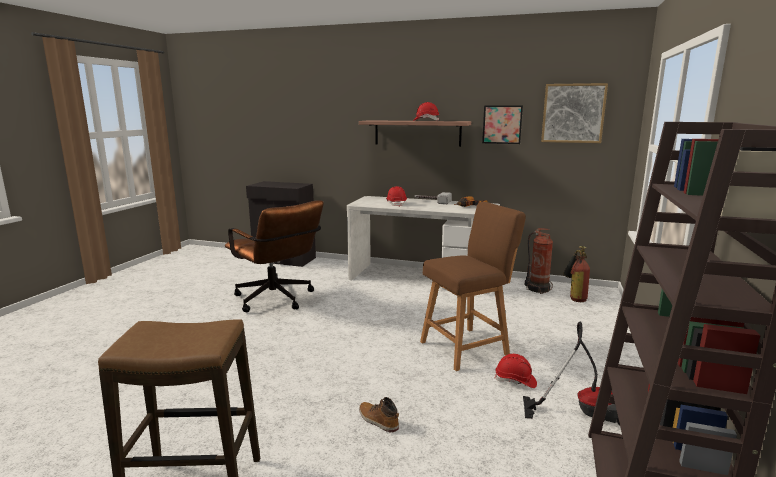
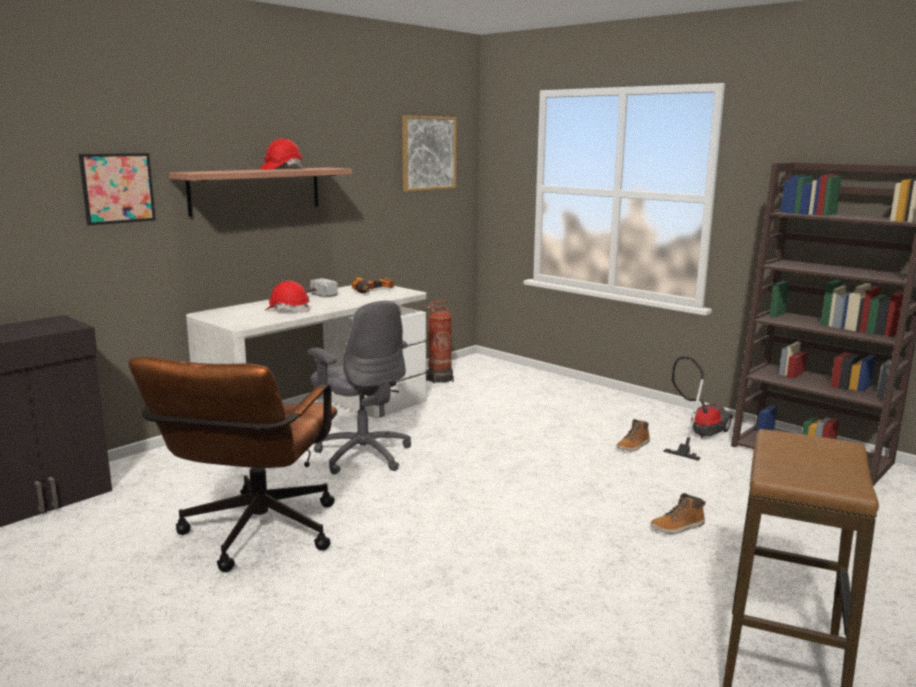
camera: 65 degrees left, 0 degrees up
(277, 300) = (254, 537): brown office chair -> brown office chair turned 120 degrees clockwise
(388, 298) = (363, 454): none -> grey office chair
(467, 347) = (549, 447): brown stool -> none
(502, 124) = (362, 170): picture -> picture (118, 188)
(515, 381) = (633, 446): red hard hat -> boot
(574, 297) = (478, 373): fire extinguisher -> none

